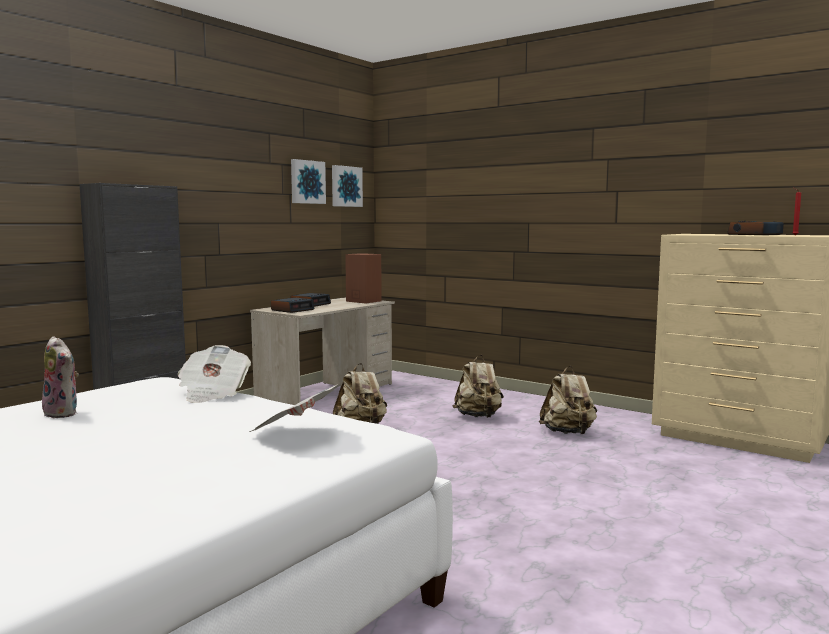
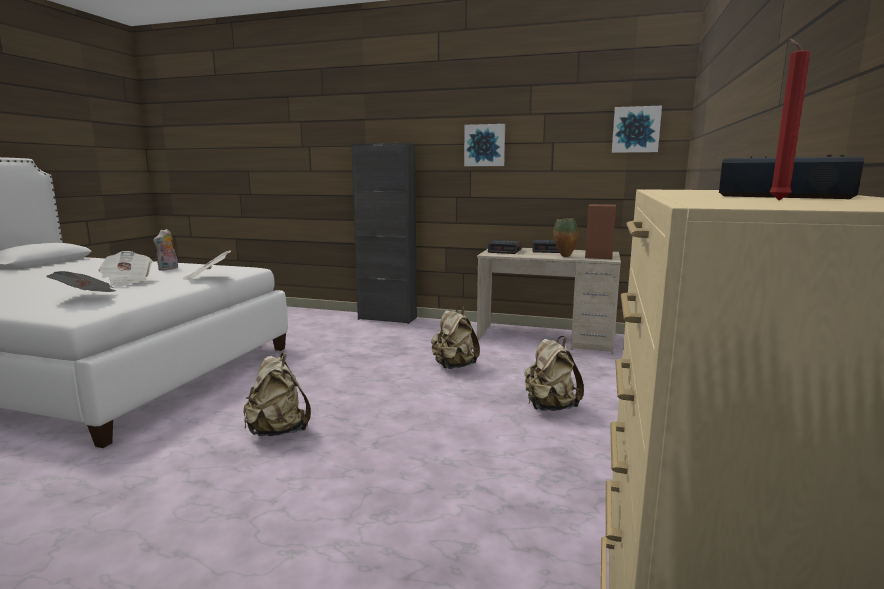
camera: 70 degrees right, 5 degrees up
(172, 424) = (127, 281): none -> newspaper
(307, 182) = (575, 129): picture -> picture (484, 145)
(350, 305) = (564, 256): none -> vase
(568, 433) = (543, 467): beige backpack -> beige backpack (278, 431)

